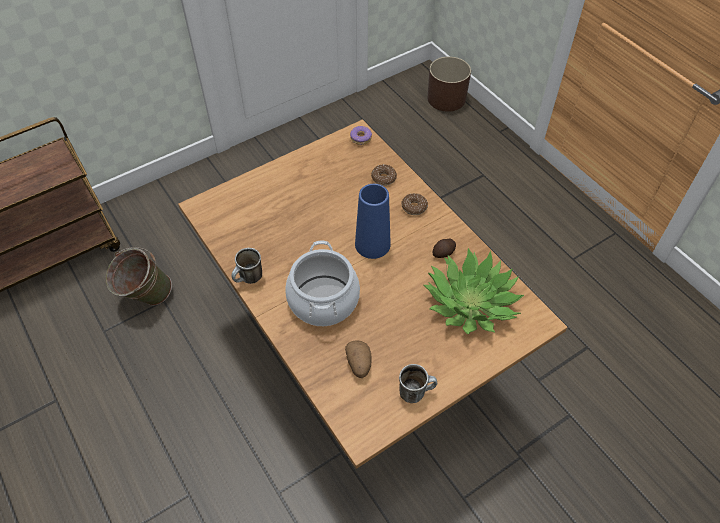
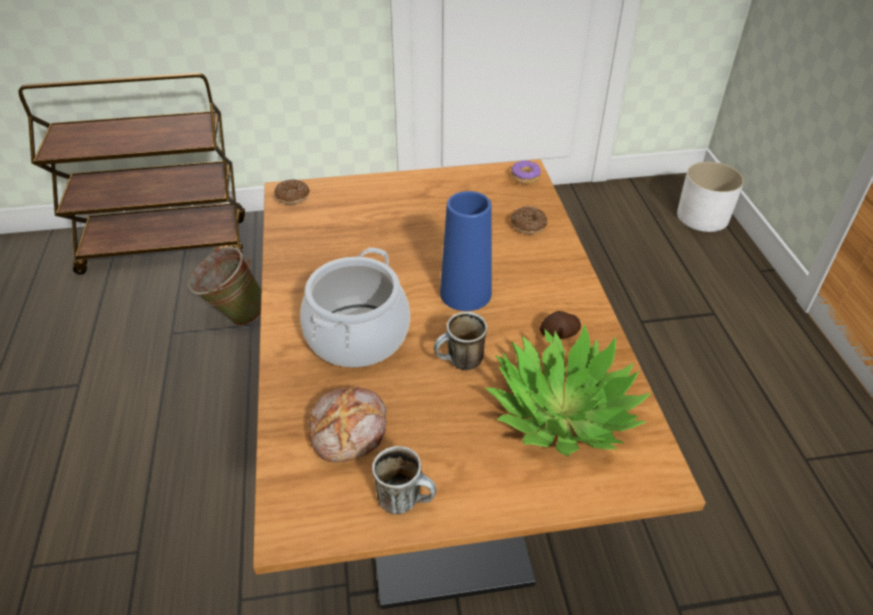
camera: 25 degrees right, 10 degrees down
(249, 279) = (284, 282): mug -> mug (460, 363)
(359, 364) = (350, 431): potato -> bread
(414, 207) = (549, 268): donut -> donut (292, 197)
(446, 98) = (703, 216): brown planter -> white planter

